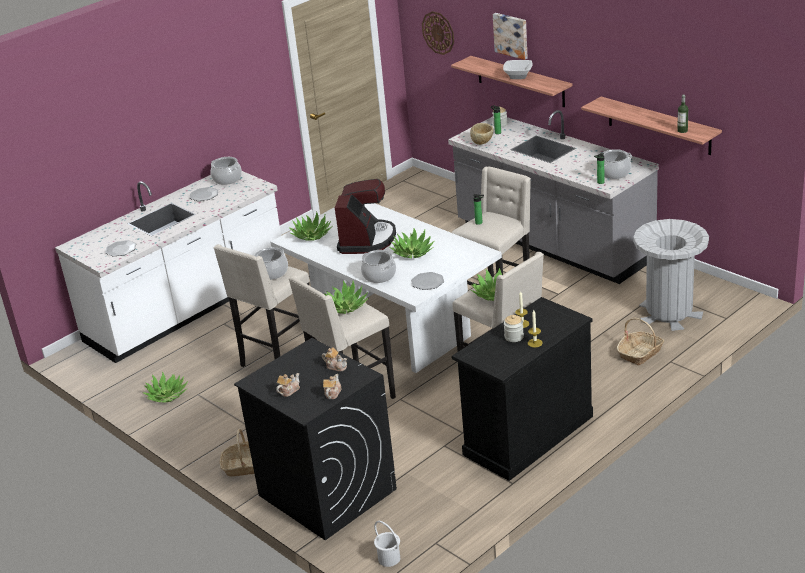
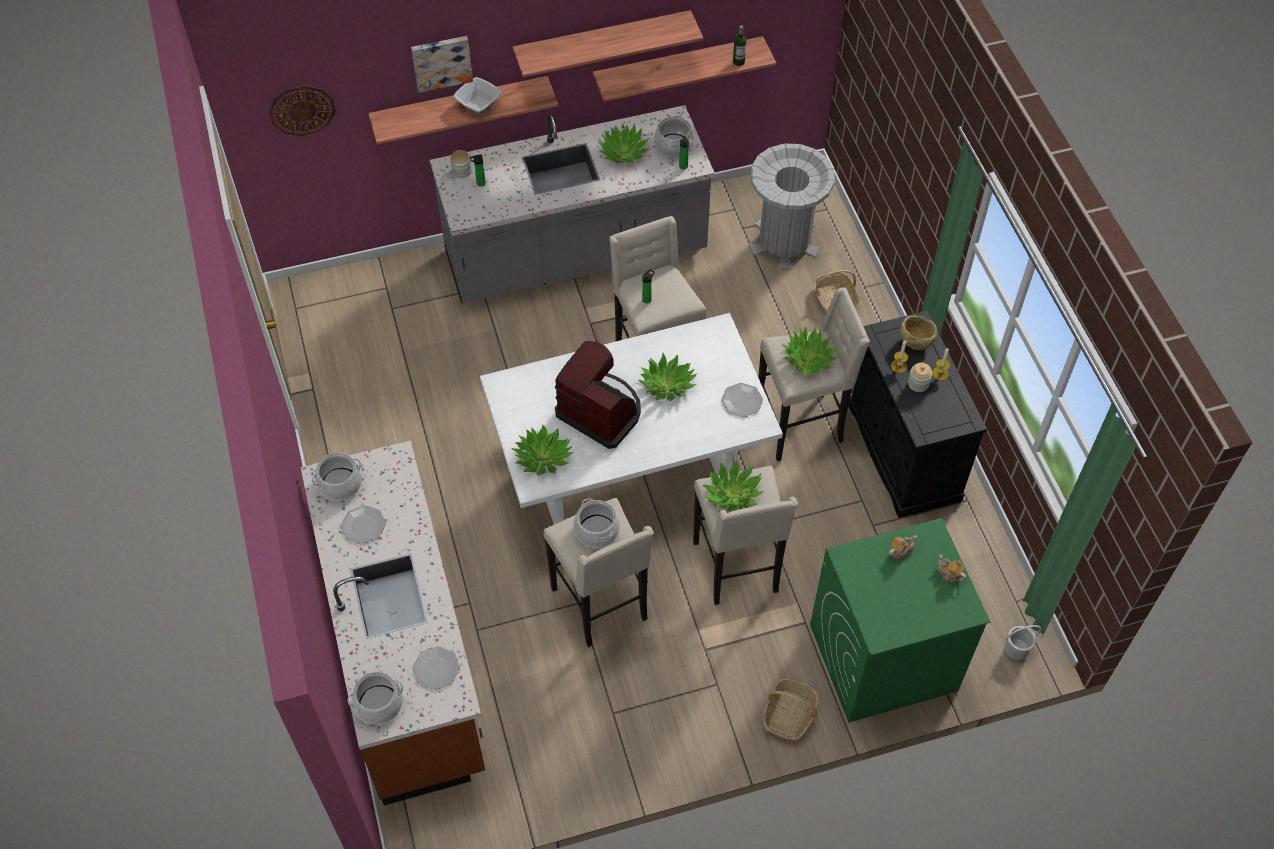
camera: 65 degrees left, 25 degrees up
(167, 395) = (591, 746): potted plant -> potted plant (623, 152)
(188, 308) = (406, 655): white counter -> brown counter
(289, 391) = (919, 609): teapot -> none
(326, 492) = (882, 658): black washing machine -> green washing machine
(379, 275) = (693, 435): cooking pot -> cooking pot (379, 704)
(482, 143) = (493, 207): beige bowl -> beige bowl (915, 341)
(607, 72) = (602, 42): none -> shelf

